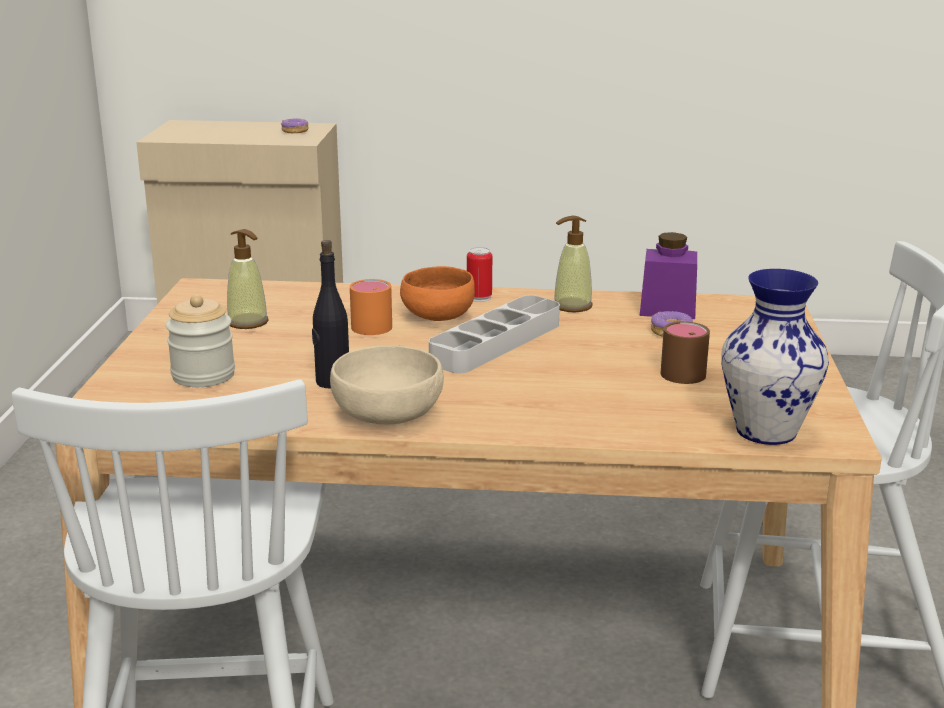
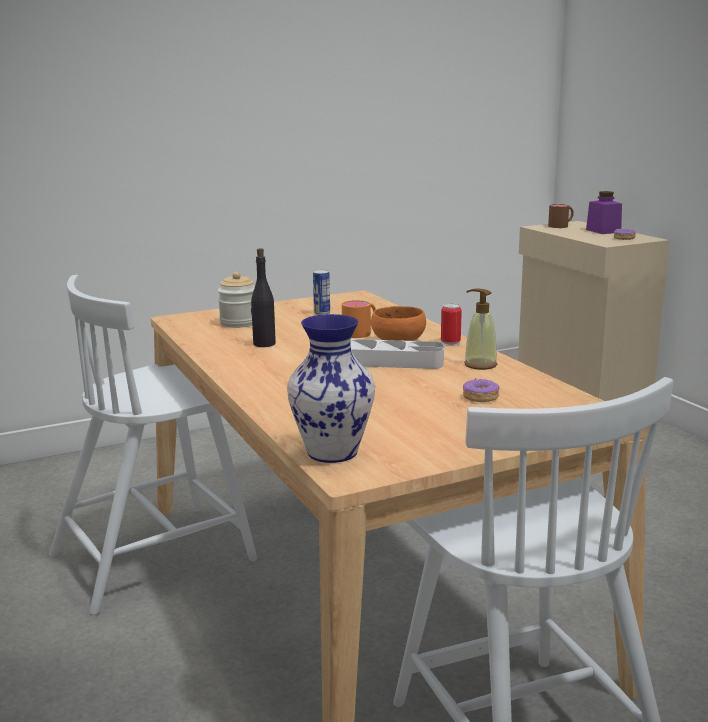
camera: 60 degrees right, 5 degrees down
(248, 322) = (322, 313): soap dispenser -> can
(386, 412) = (237, 362): beige bowl -> none
(667, 309) = (526, 389): purple jar -> purple jar (603, 231)
(681, 370) = (410, 412): brown mug -> brown mug (561, 226)

